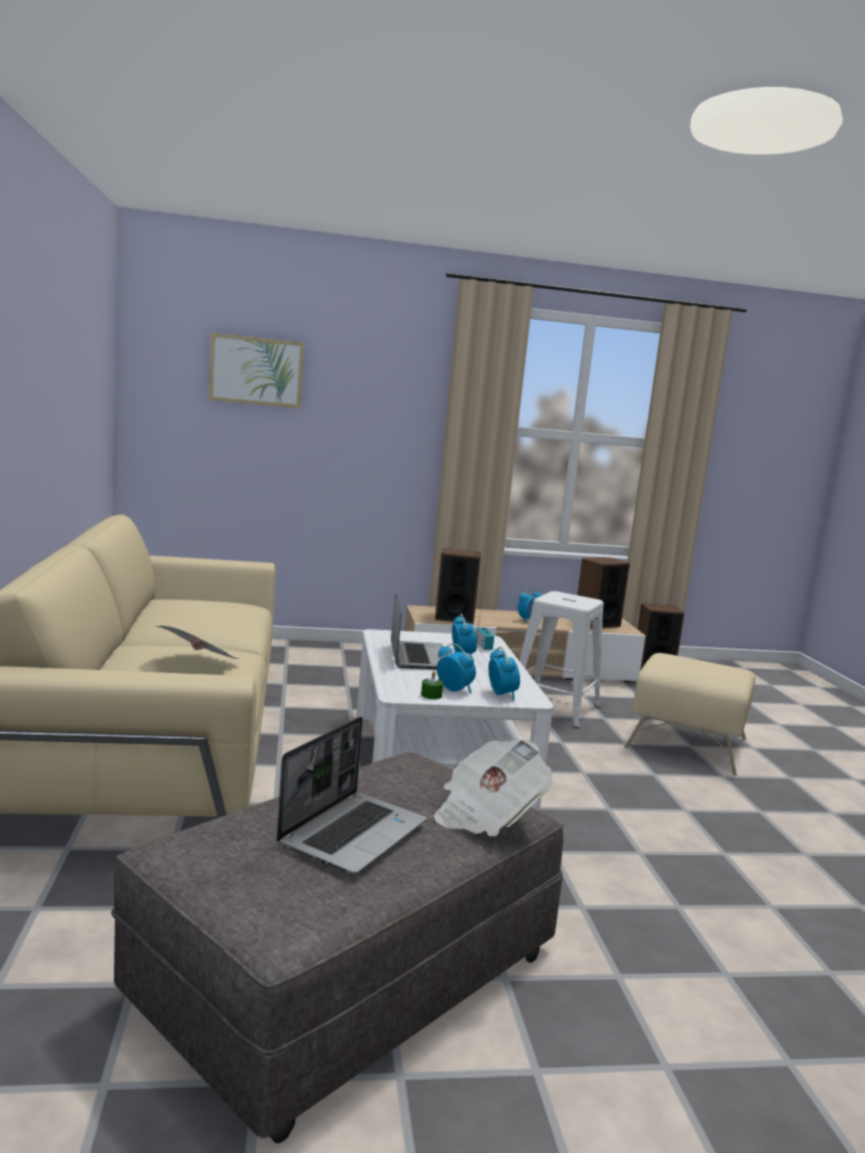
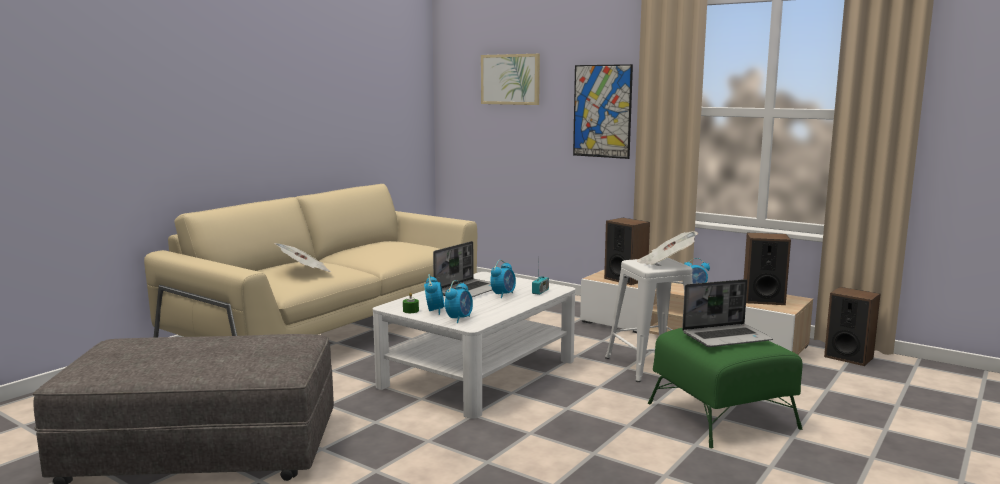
camera: 45 degrees right, 0 degrees up
(353, 833) = (182, 355): laptop -> laptop (727, 337)
(389, 422) = (602, 111): none -> picture
(487, 814) = (260, 366): newspaper -> newspaper (666, 263)
(687, 743) = (722, 416): beige ottoman -> green ottoman

